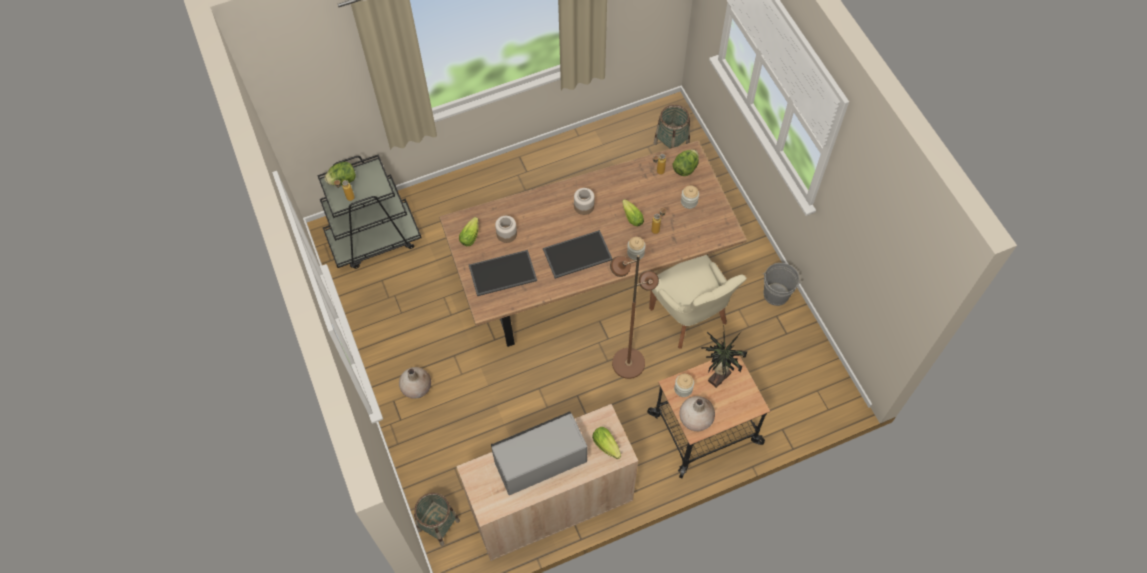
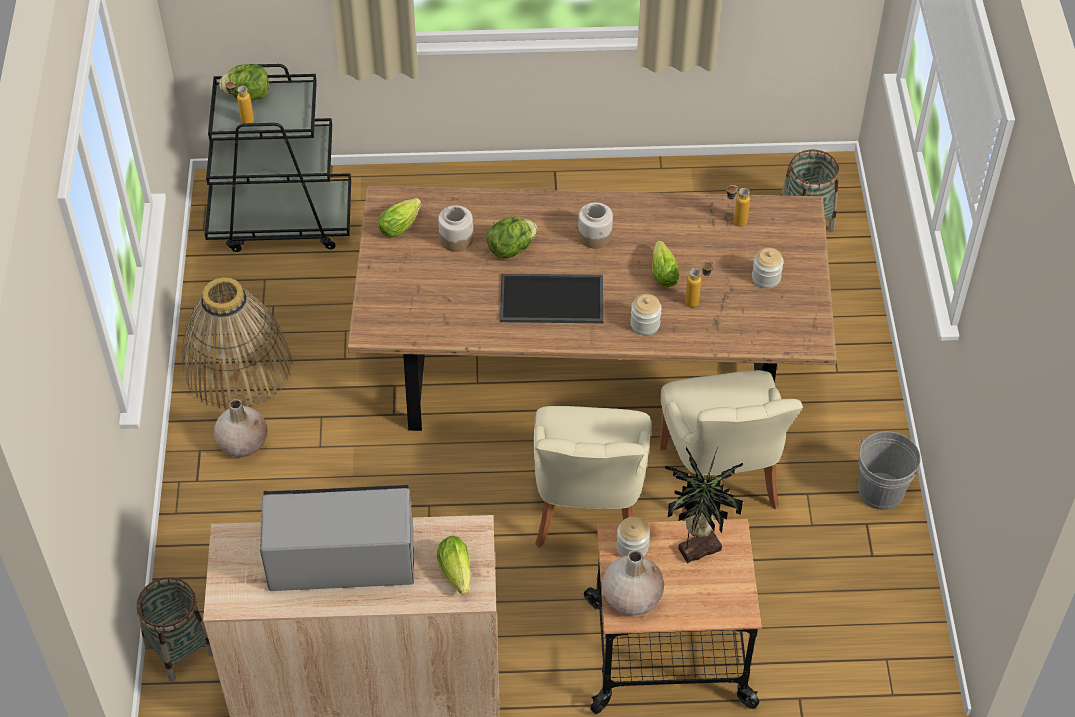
camera: 20 degrees right, 10 degrees down
(391, 340) = (237, 366): none -> basket
(502, 274) = (422, 292): tray -> none
(628, 363) = (588, 514): brown floor lamp -> beige chair
(685, 168) = (782, 229): lettuce -> lettuce (511, 249)

